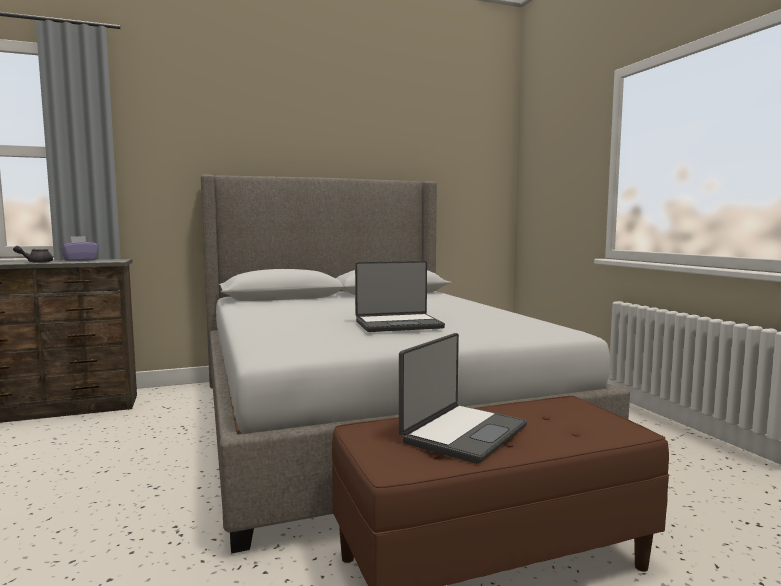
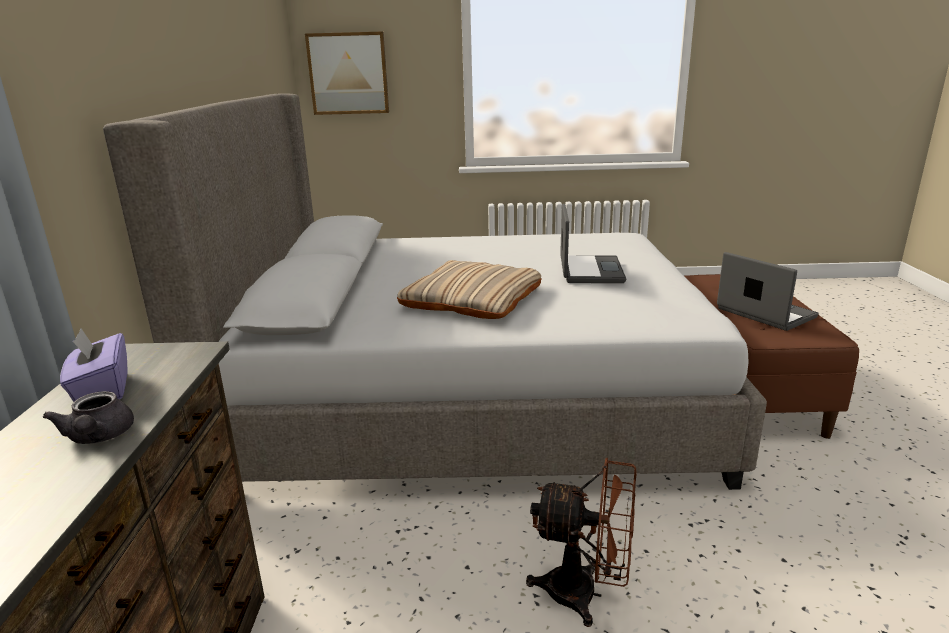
camera: 70 degrees left, 15 degrees up
(100, 486) = (585, 594): none -> brown fan
(306, 312) = (472, 299): none -> beige pillow
(540, 172) = (348, 73): none -> picture

